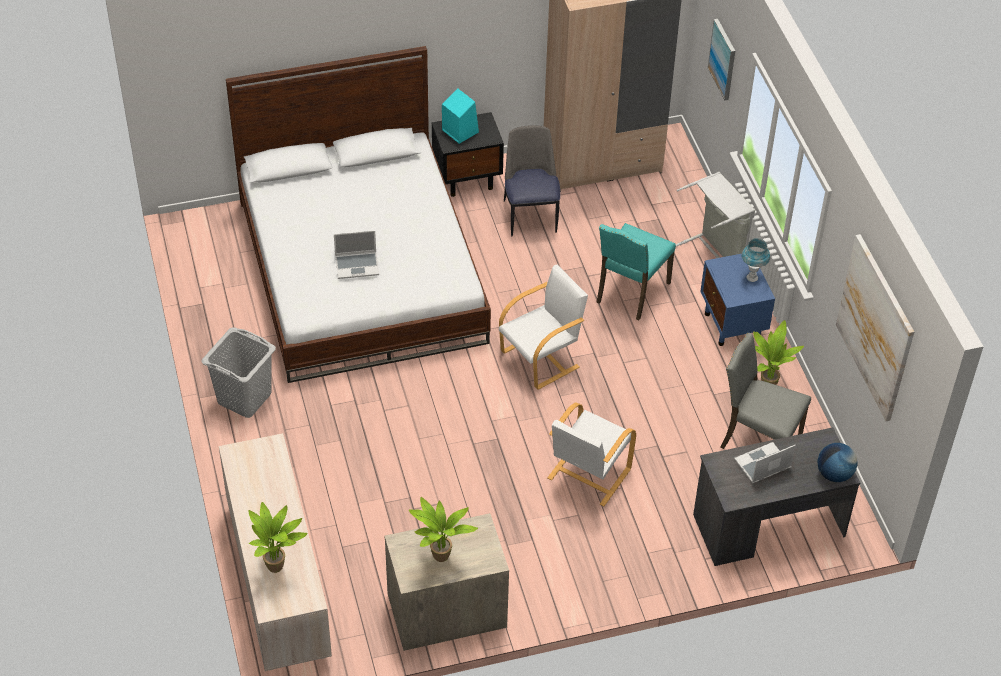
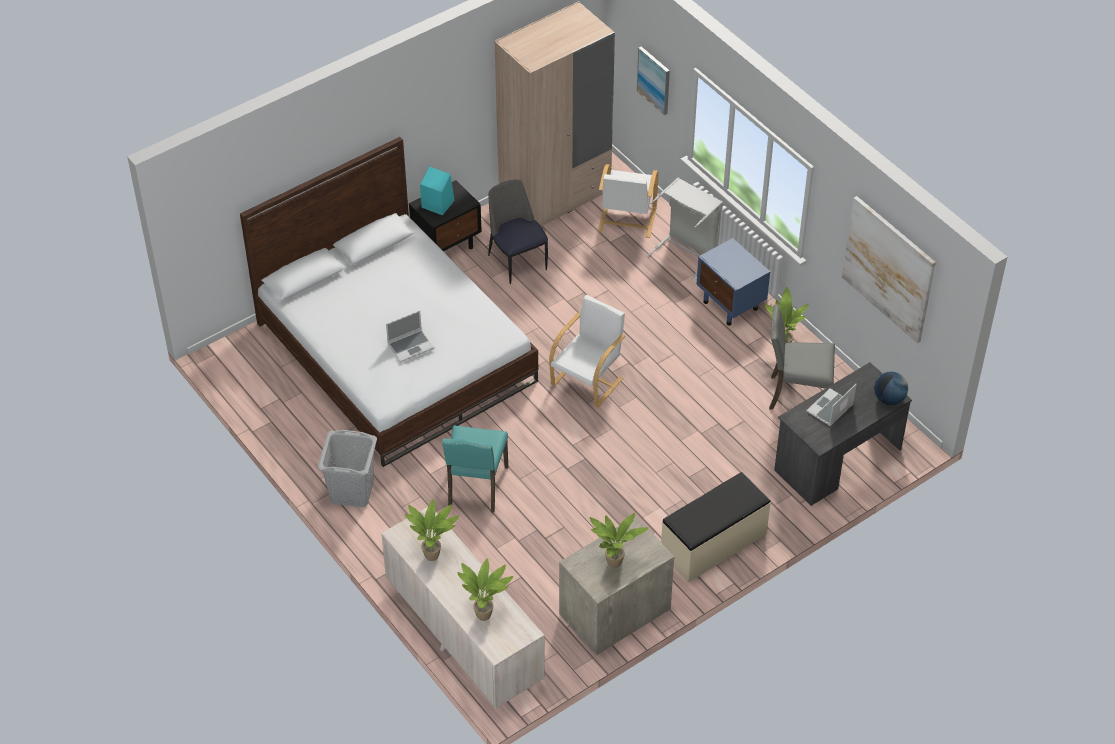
camera: 20 degrees left, 0 degrees up
(258, 486) = (434, 555): none -> potted plant
(588, 474) = (674, 464): white armchair -> white armchair (626, 220)
(588, 573) = (714, 544): none -> beige bench
(630, 292) = (634, 303): turquoise chair -> turquoise chair (476, 487)
(752, 278) = (743, 259): blue table lamp -> none

